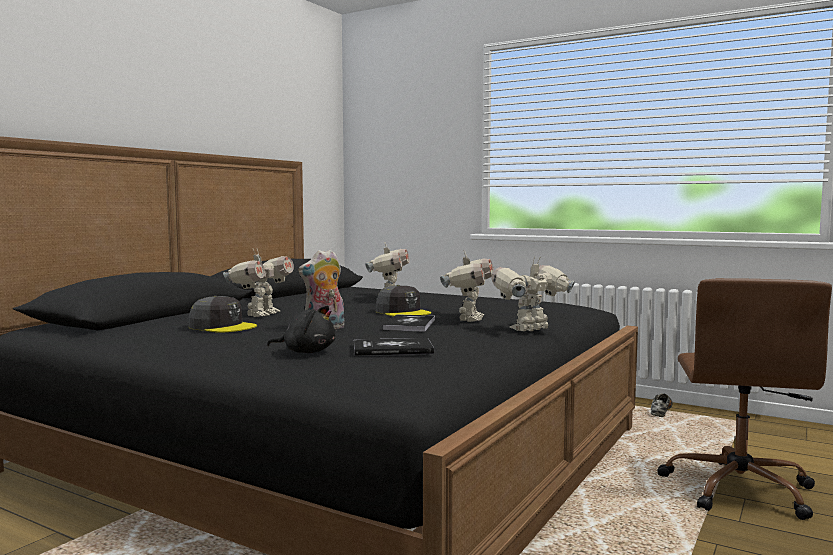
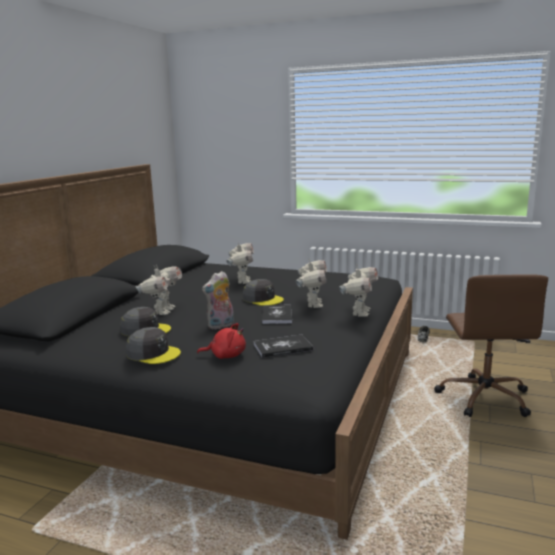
camera: 10 degrees left, 10 degrees up
(211, 344) = (153, 353): none -> grey cap
(306, 352) = (226, 355): black plush toy -> red plush toy
(531, 330) = (359, 313): toy robot -> toy robot turned 150 degrees clockwise

